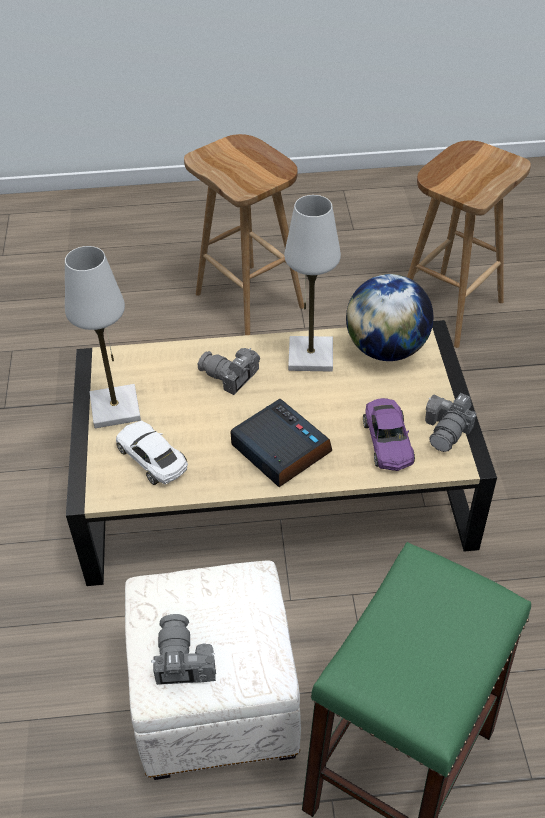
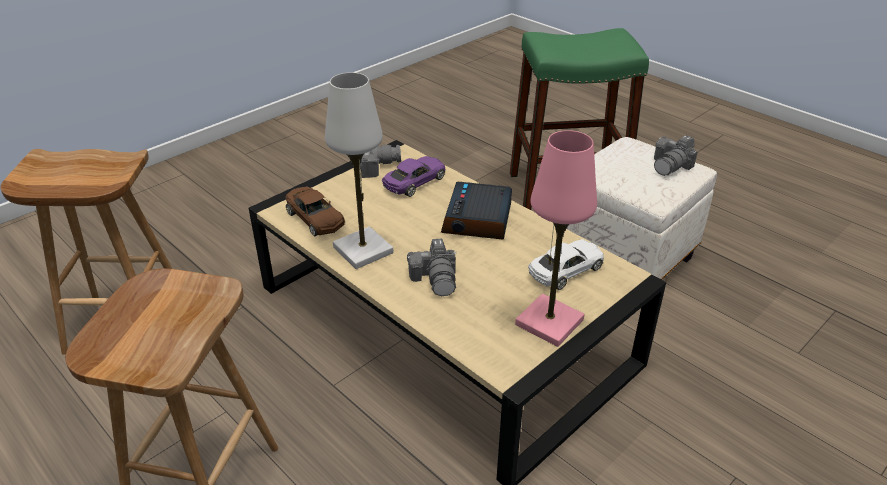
camera: 130 degrees left, 10 degrees down
(115, 408) = (549, 322): white table lamp -> pink table lamp
(152, 458) = (565, 270): white toy car -> white toy car turned 135 degrees counterclockwise
(386, 349) = (315, 218): globe -> brown toy car

